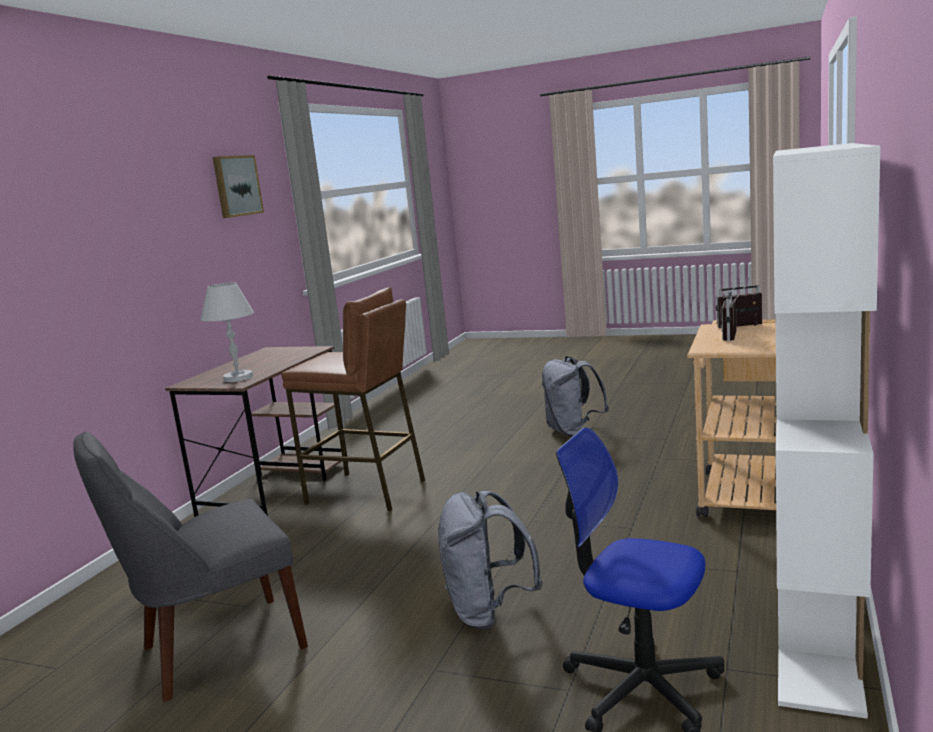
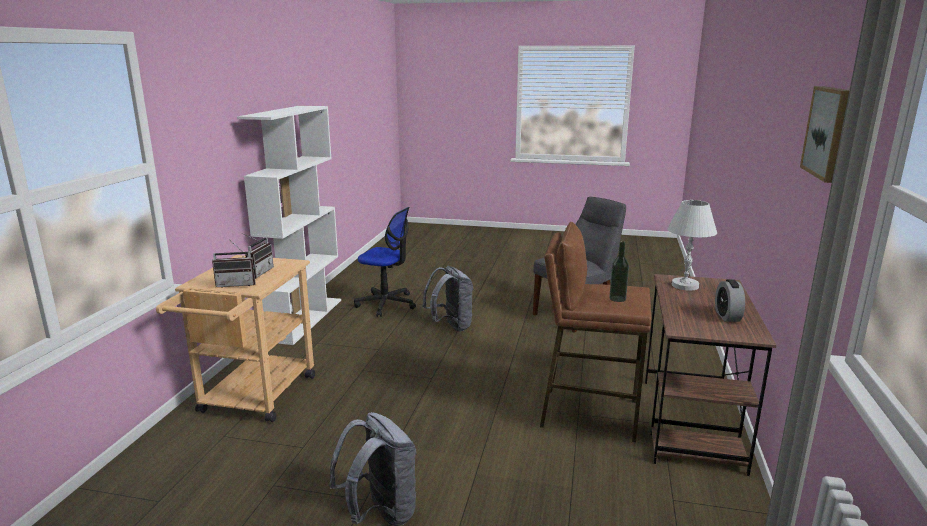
camera: 170 degrees right, 5 degrees up
(259, 358) = (727, 316): none -> alarm clock
(336, 356) = (617, 299): none -> bottle

